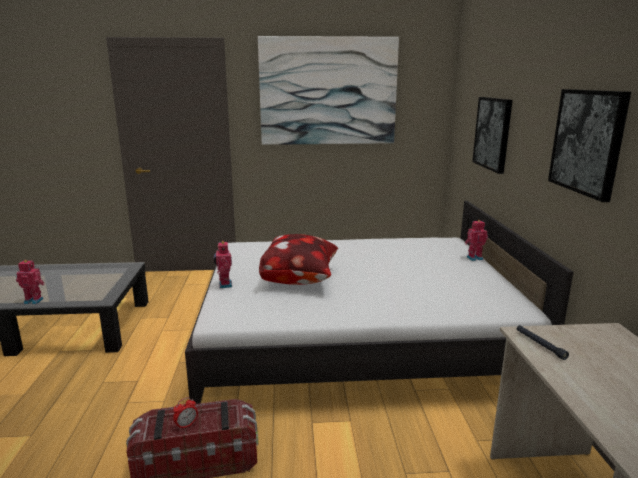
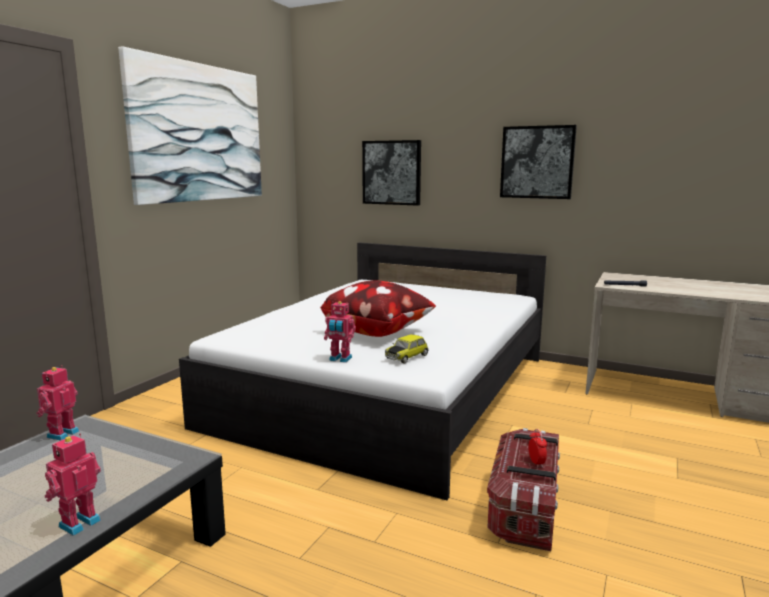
camera: 60 degrees left, 5 degrees down
(247, 303) = (406, 357): none -> toy car
(474, 258) = (414, 285): toy robot -> toy robot (61, 434)

